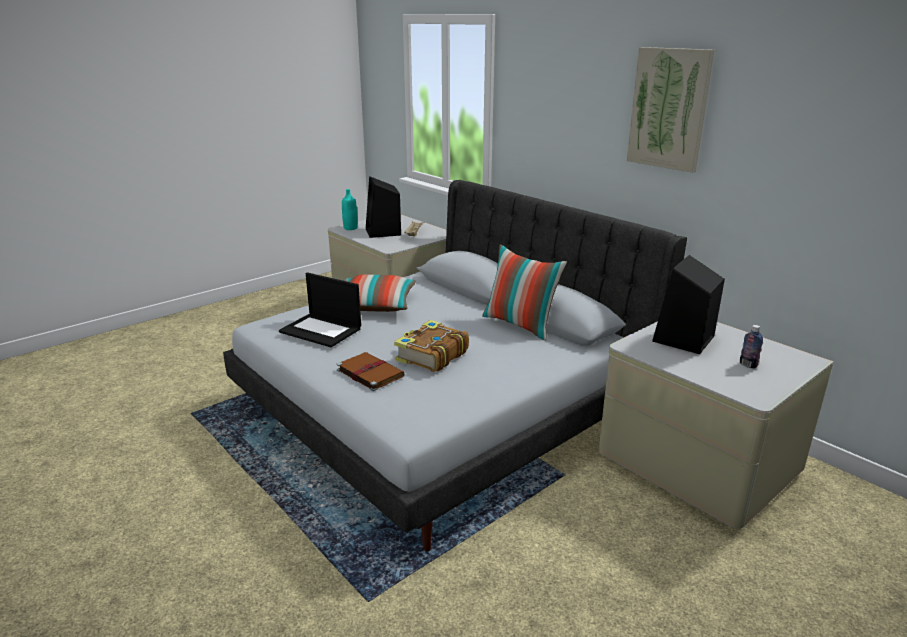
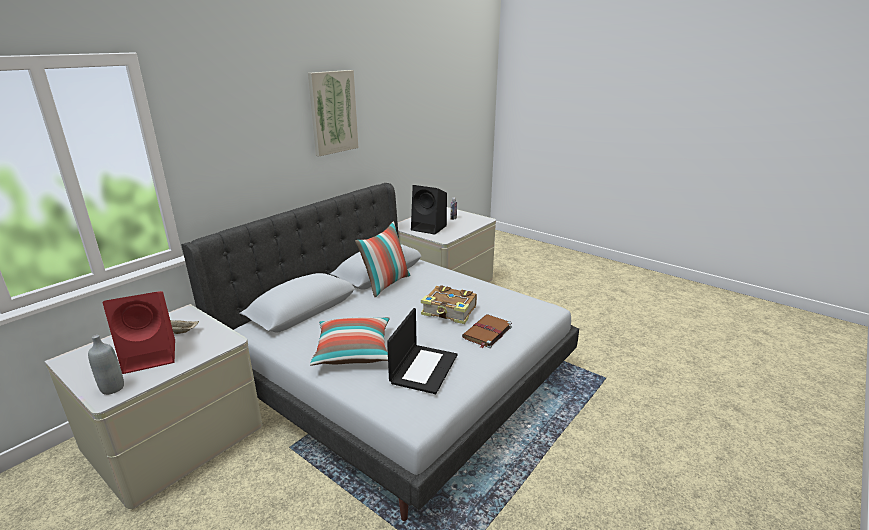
camera: 100 degrees left, 0 degrees up
(350, 228) = (112, 388): turquoise bottle -> grey bottle
(383, 232) = (152, 355): black speaker -> red speaker

